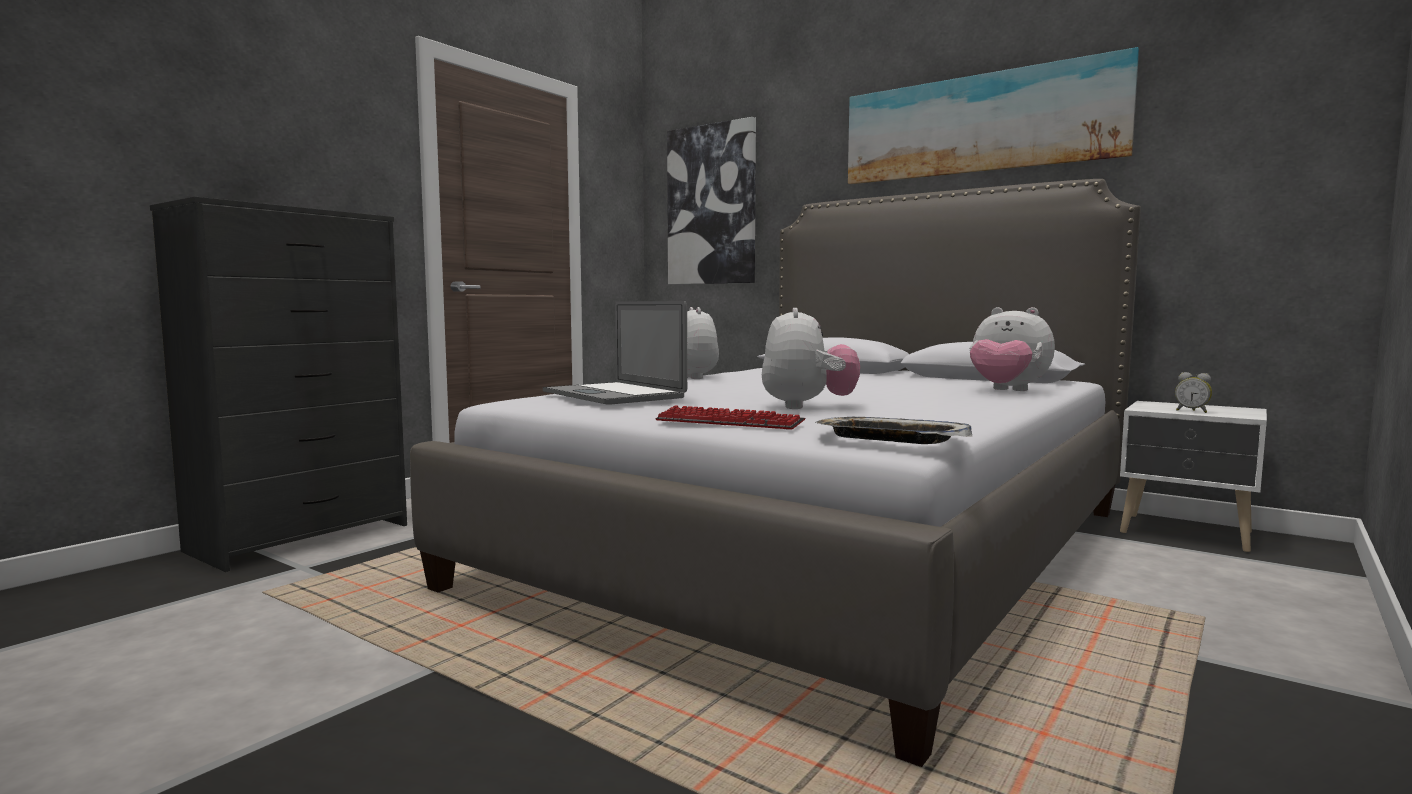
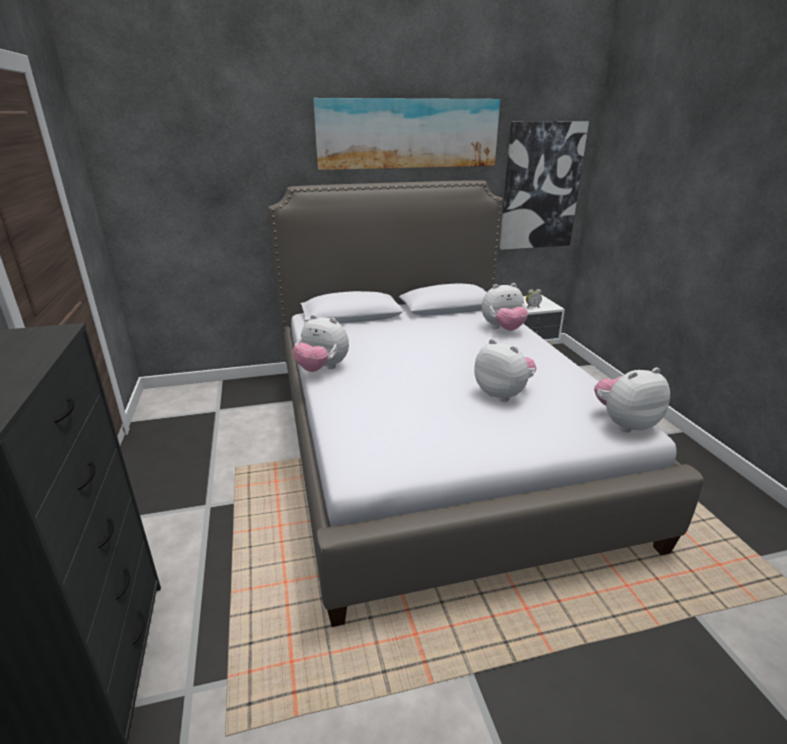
camera: 50 degrees left, 20 degrees up
(613, 394) = (404, 430): laptop -> none
(712, 205) = (180, 178): picture -> picture (541, 187)
(729, 422) = (545, 439): keyboard -> none
(891, 440) = (624, 423): tray -> plush toy

